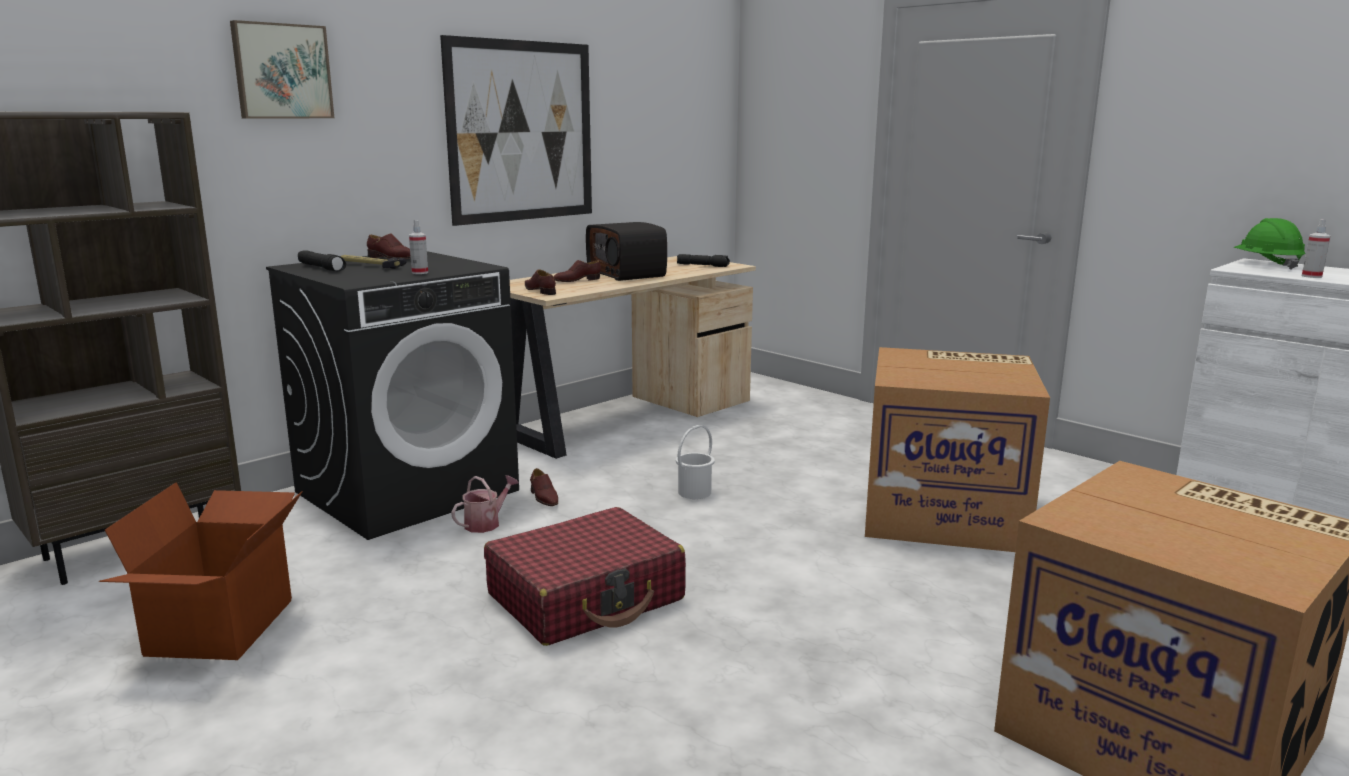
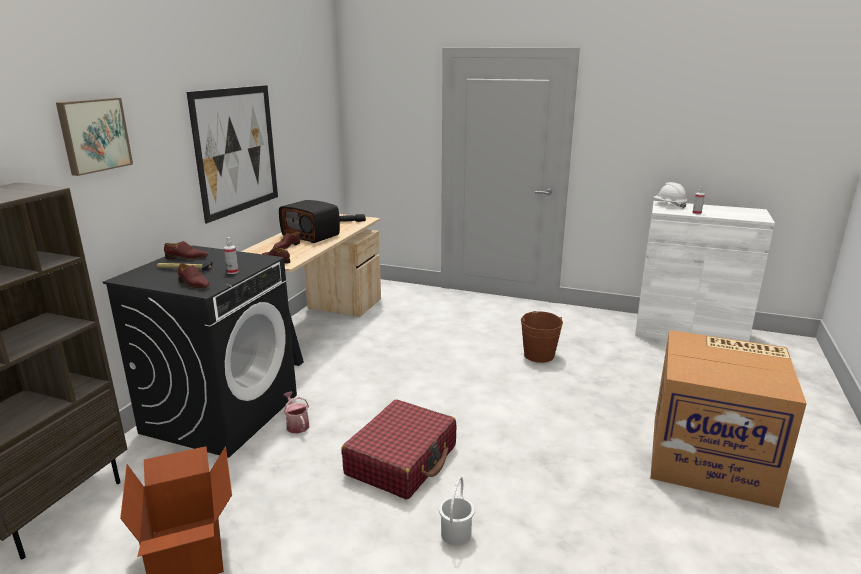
camera: 25 degrees left, 5 degrees up
(322, 268) = (151, 277): black flashlight -> none
(486, 523) = (296, 424): watering can -> watering can turned 45 degrees counterclockwise
(544, 498) = (317, 397): brown shoe -> brown shoe (193, 284)
(695, 492) = (403, 372): white bucket -> white bucket (456, 534)
(945, 512) = (539, 355): cardboard box -> brown bucket
(1266, 264) = (669, 205): green hard hat -> white hard hat

